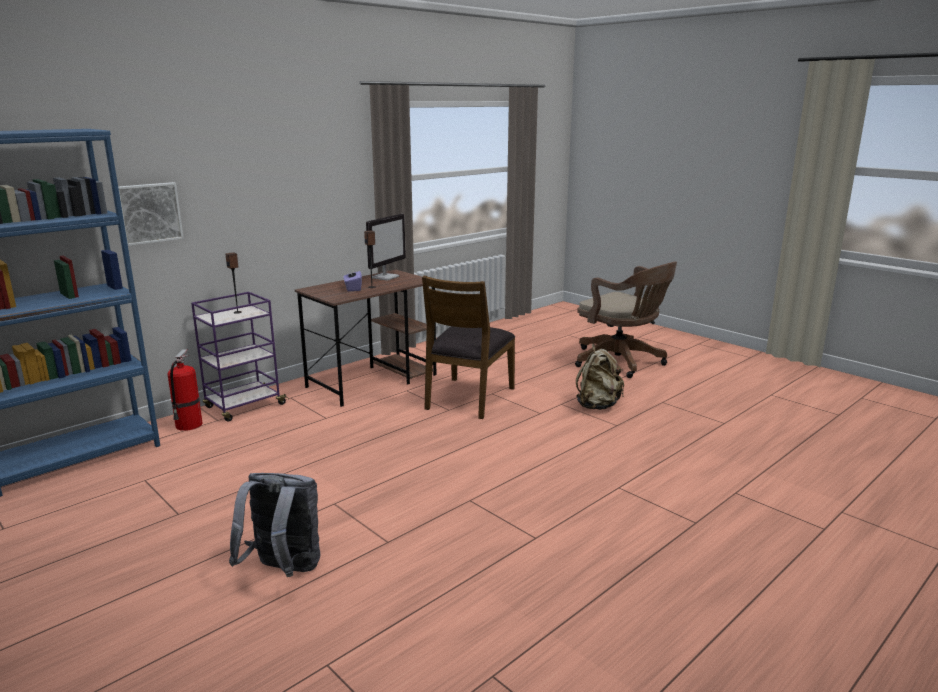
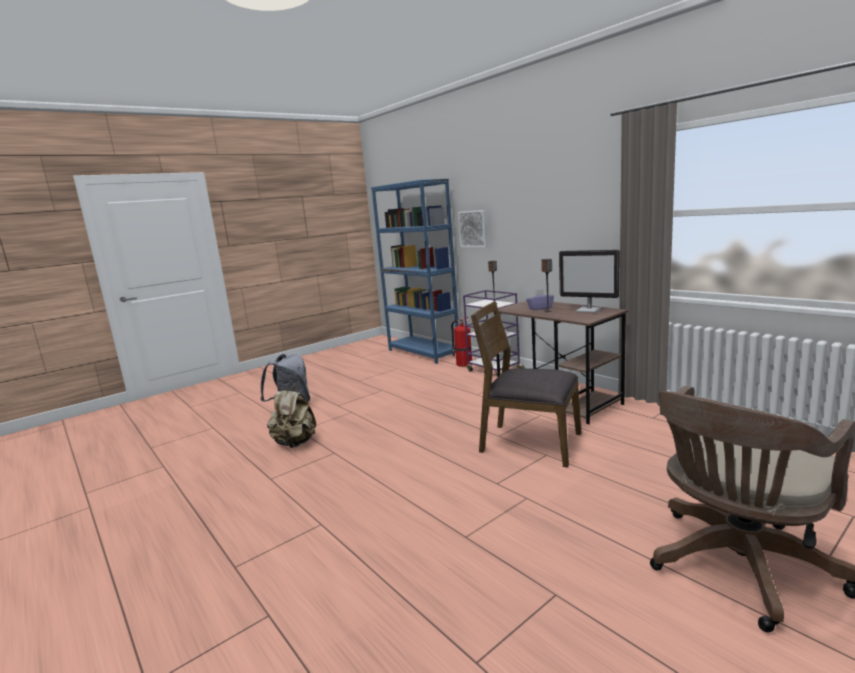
camera: 95 degrees right, 5 degrees down
(597, 406) = (526, 526): beige backpack -> beige backpack (295, 443)

